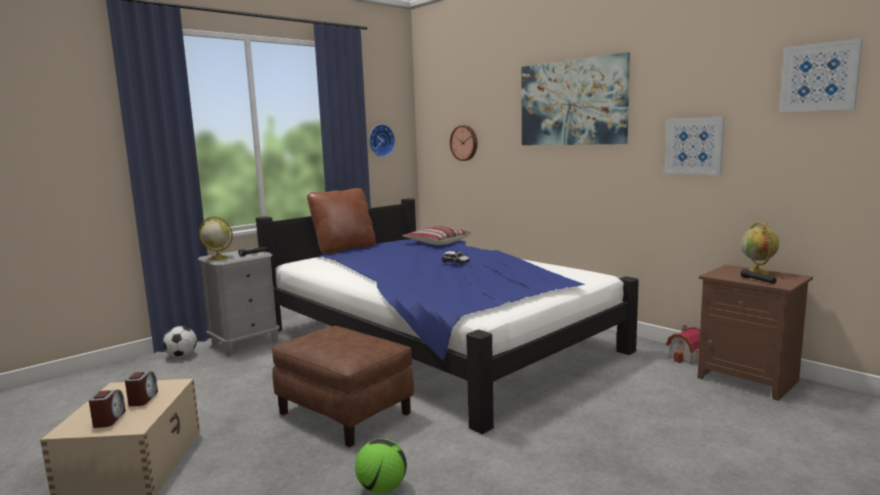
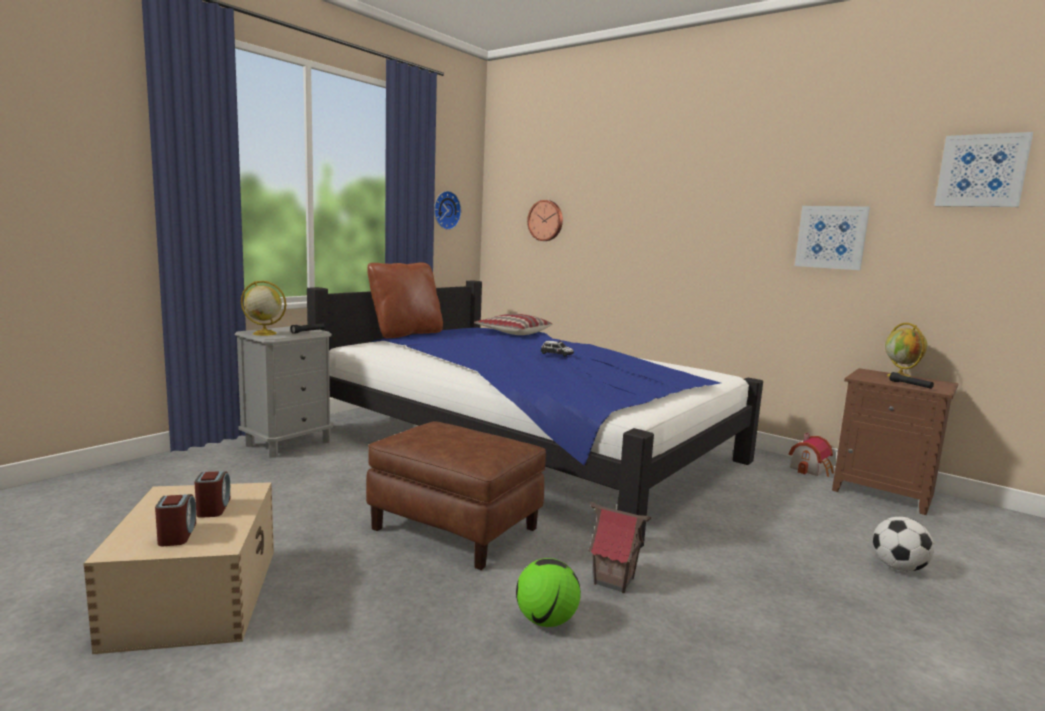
camera: 10 degrees left, 0 degrees up
(181, 356) = (208, 457): football -> football (898, 567)
(453, 458) = (613, 581): none -> toy house
(572, 103) = (687, 182): picture -> none

